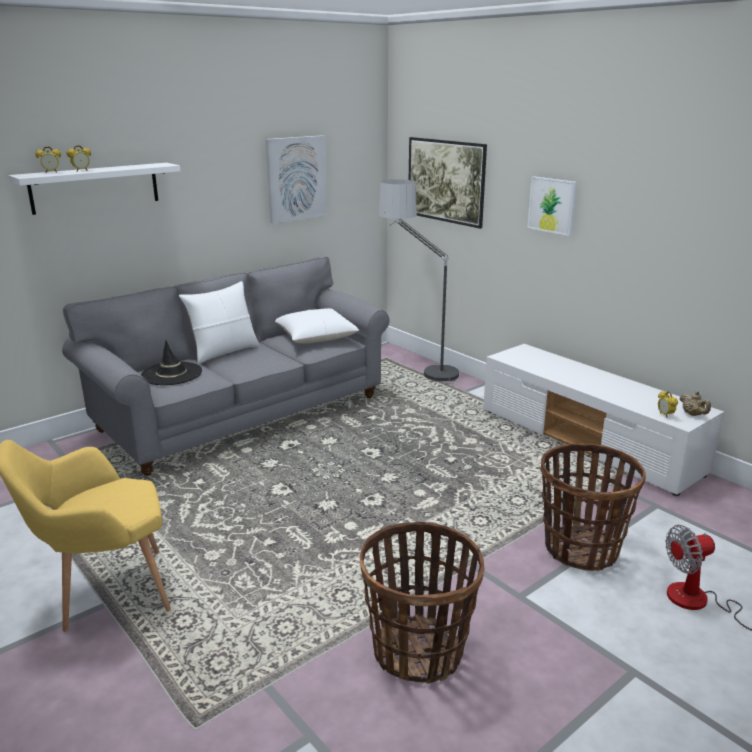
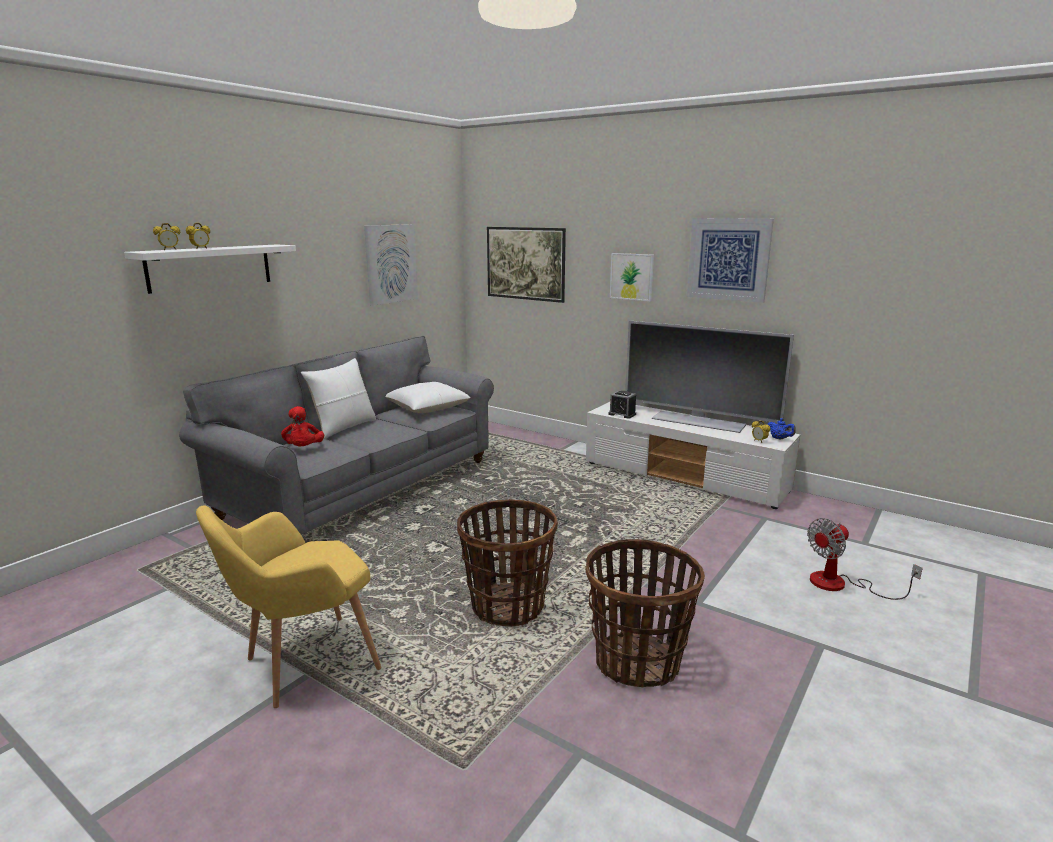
camera: 15 degrees left, 5 degrees down
(171, 374) = (304, 449): black hat -> red plush toy
(417, 369) = (509, 436): floor lamp -> none
(524, 363) = (622, 414): none -> alarm clock
(581, 549) = (725, 558): basket -> basket (507, 606)
(608, 381) = (698, 421): none -> television
(658, 194) = (728, 259): none -> picture
(693, 414) = (779, 439): beige teapot -> blue teapot

